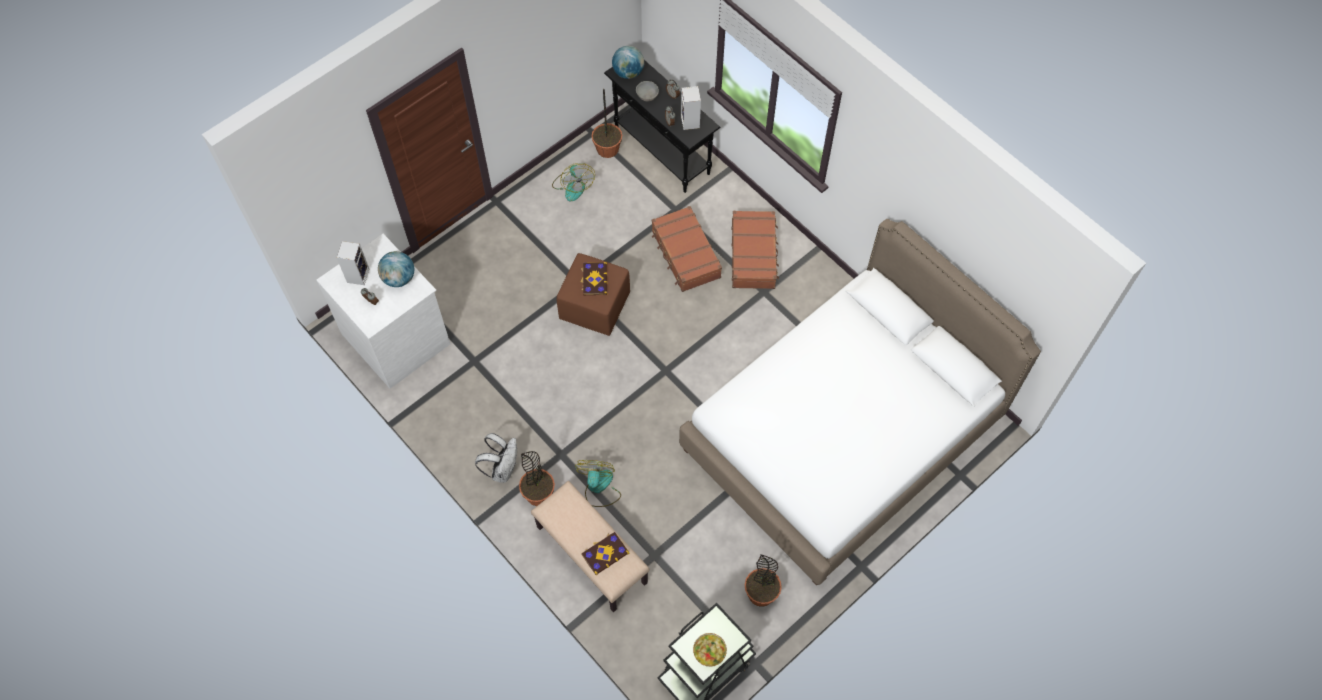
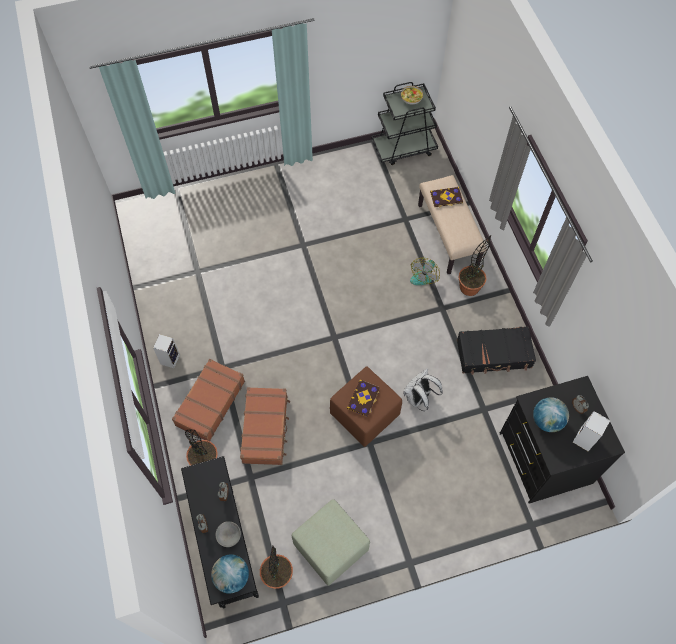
camera: 155 degrees left, 0 degrees up
(397, 338) = (543, 458): white dresser -> black dresser
(482, 424) = (494, 354): none -> black suitcase
(503, 469) = (489, 315): white backpack -> white backpack (418, 398)
(573, 186) = (330, 546): fan -> green ottoman
(690, 122) = (205, 485): speaker -> speaker (170, 358)
(761, 593) = (348, 172): potted plant -> potted plant (205, 461)
(842, 433) = (234, 241): white bed -> none

